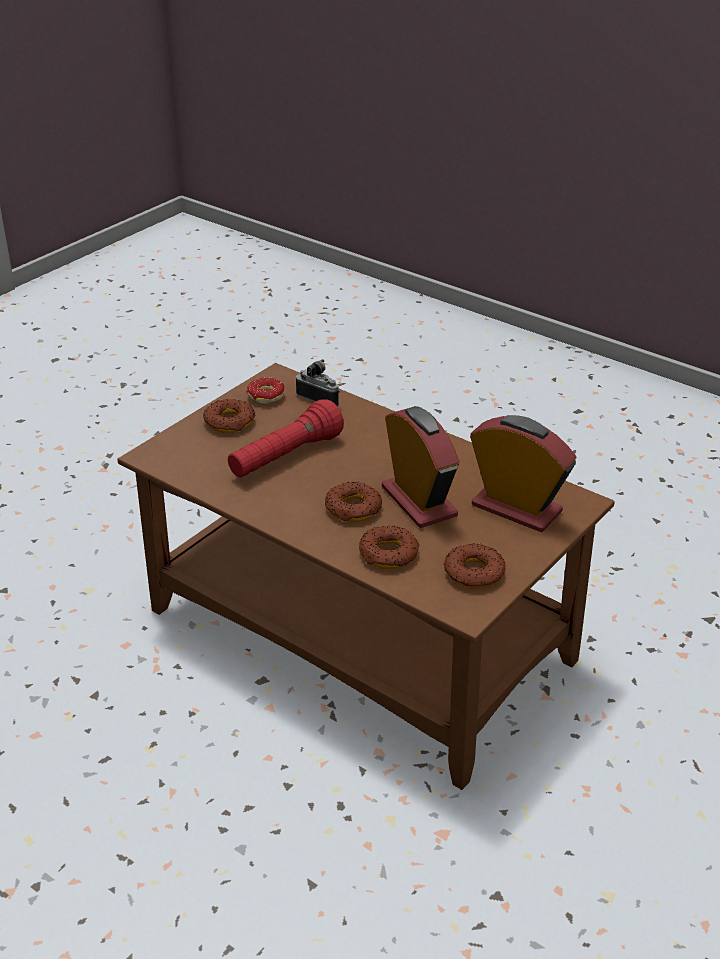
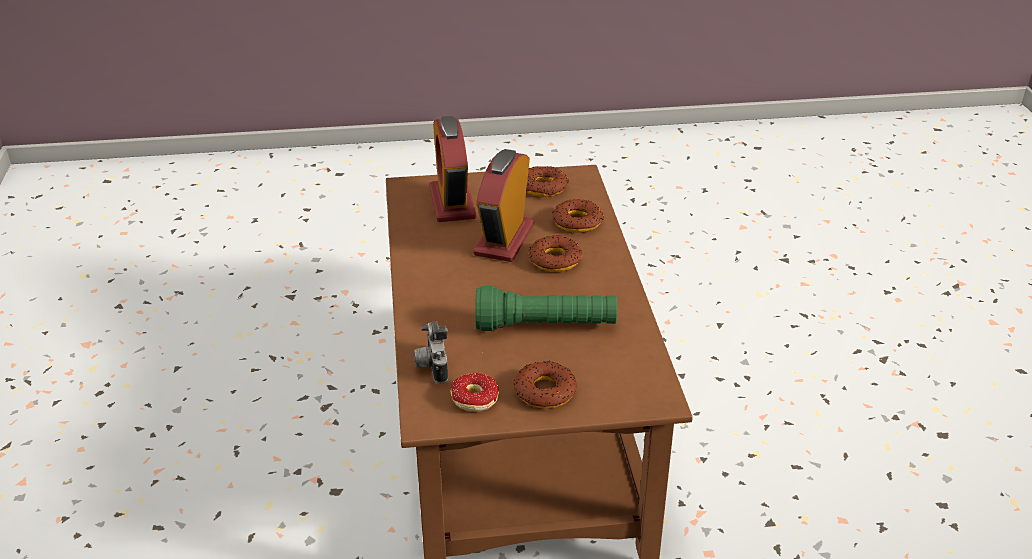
camera: 135 degrees left, 0 degrees up
(285, 457) = (545, 326): red flashlight -> green flashlight

